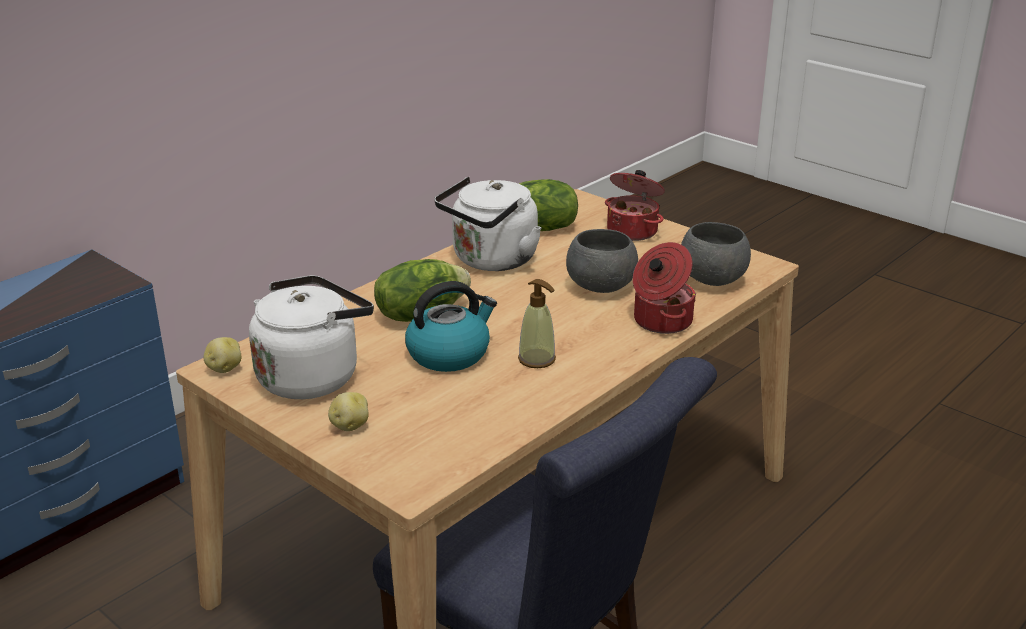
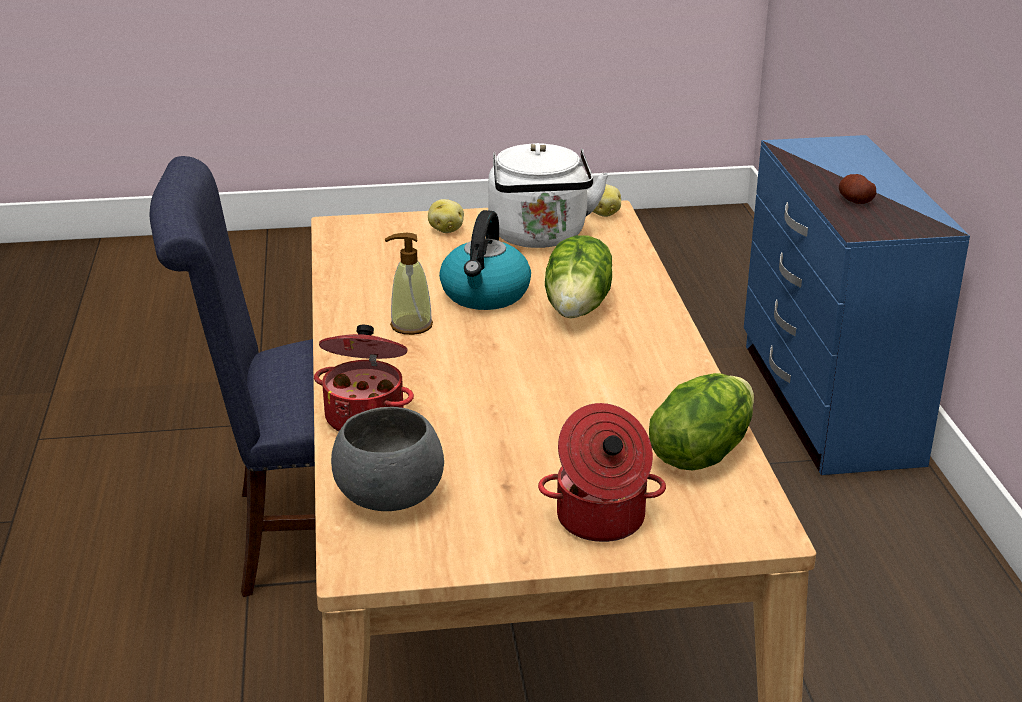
camera: 130 degrees right, 0 degrees up
(49, 300) = (855, 201): none -> potato
(491, 261) = (646, 385): white kettle -> none
(600, 288) = (485, 418): grey bowl -> none

